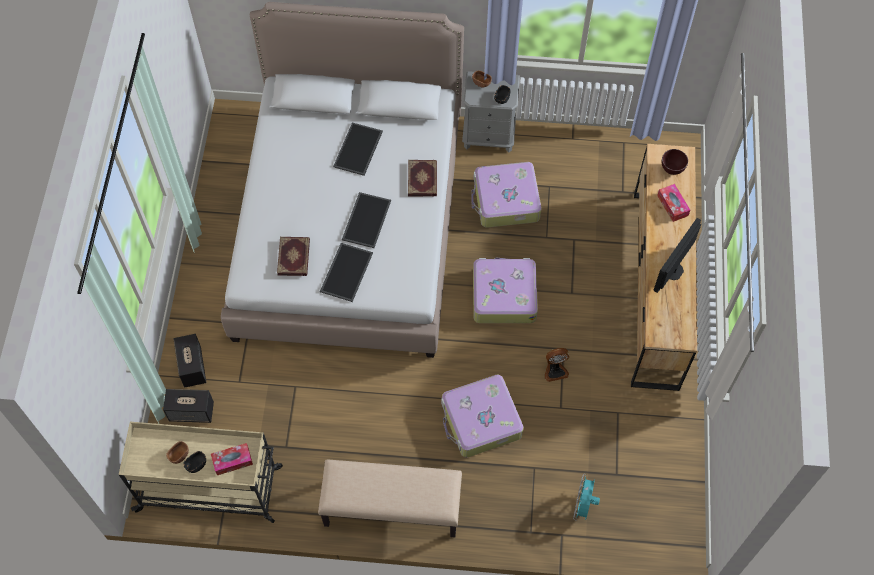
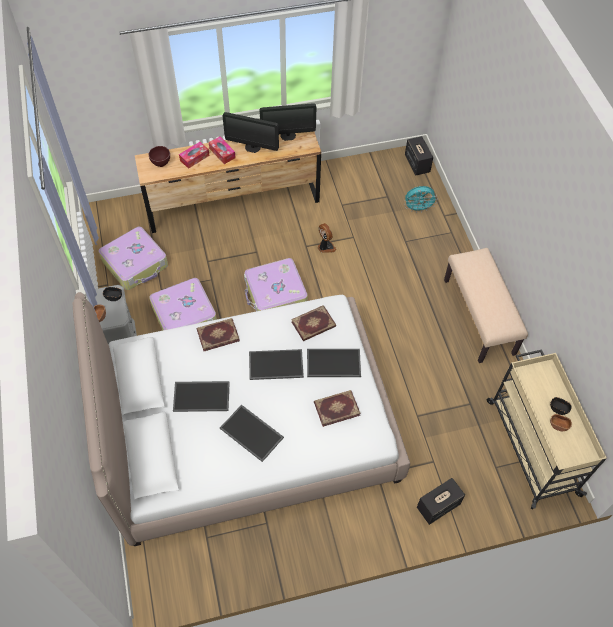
camera: 110 degrees left, 5 degrees down
(192, 412) = (477, 489): speaker -> speaker (417, 163)
(232, 461) = (541, 383): tissue box -> tissue box (222, 153)
(301, 180) = (252, 432): none -> tray
(400, 269) = (313, 325): none -> book
(480, 421) = (386, 281): suitcase -> suitcase (136, 264)
(684, 316) = (288, 135): none -> monitor

